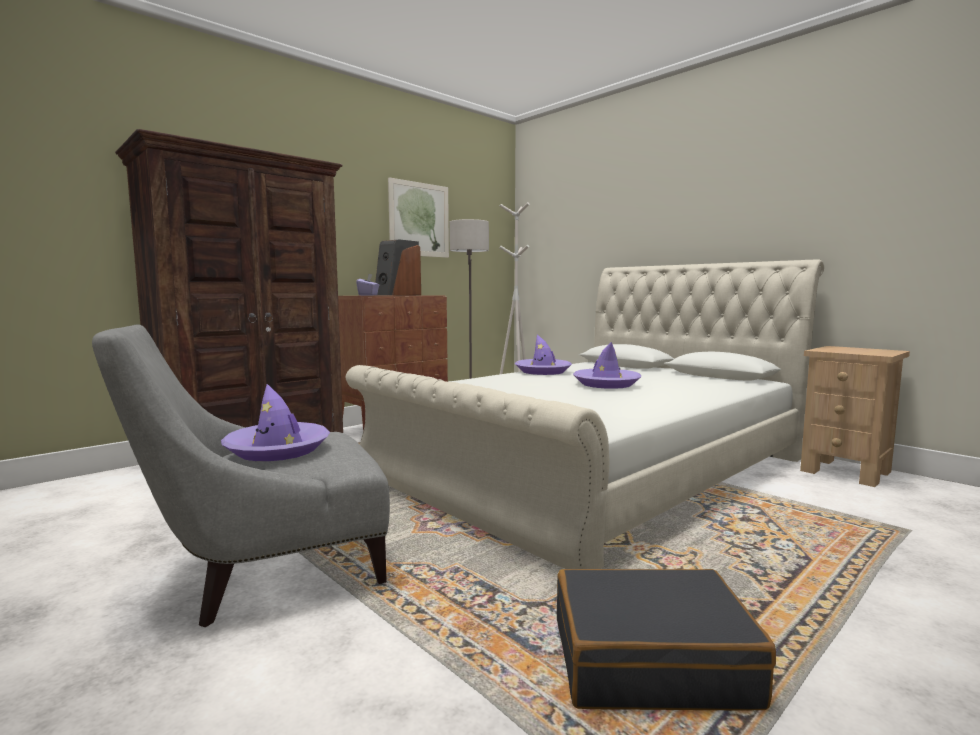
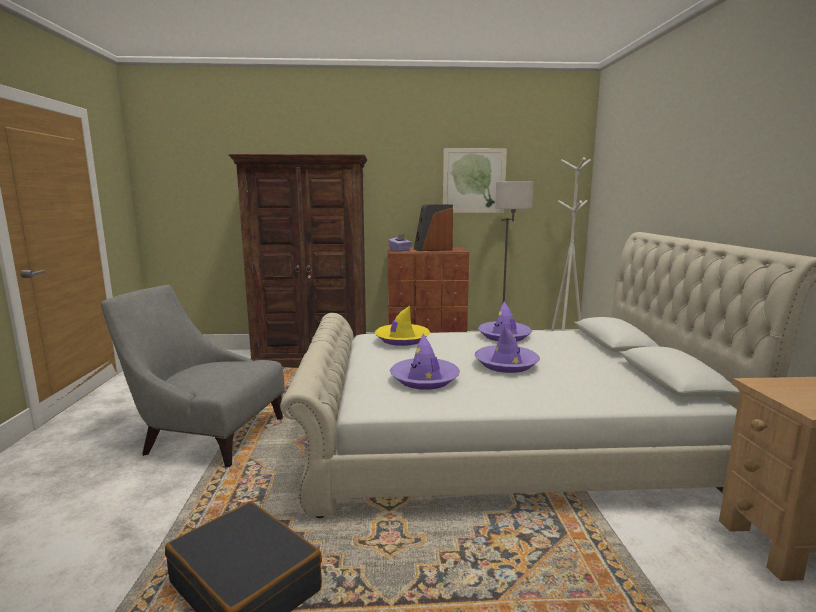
camera: 40 degrees right, 5 degrees up
(278, 450) = (212, 368): purple hat -> purple hat (424, 379)
(468, 383) = (402, 339): none -> yellow hat

